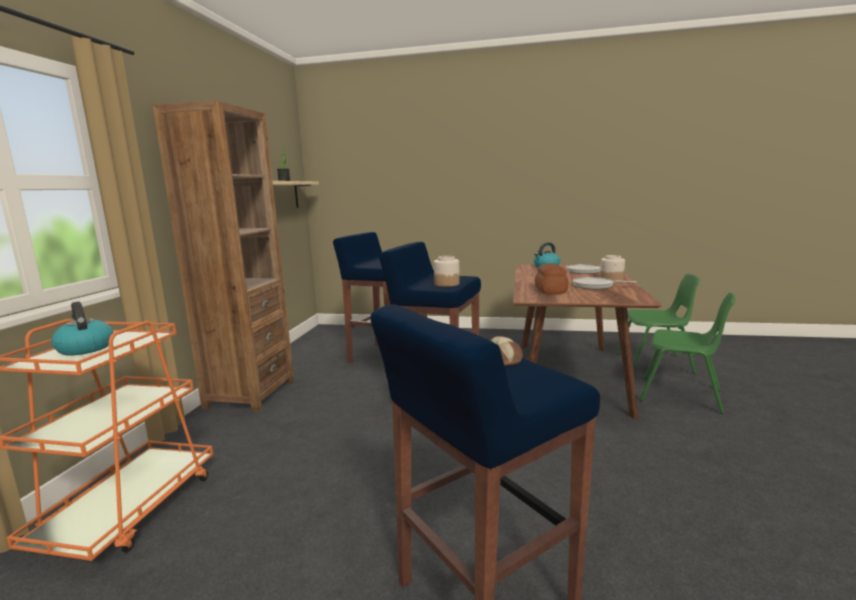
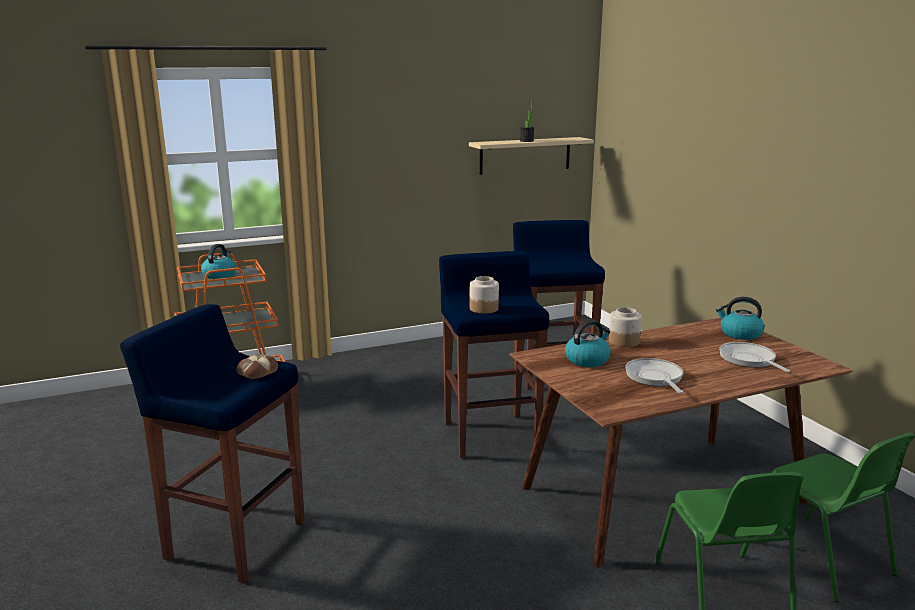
camera: 55 degrees right, 5 degrees up
(250, 394) = (402, 355): brown bookcase -> none
(550, 291) = (587, 360): bread -> kettle
(611, 279) = (715, 381): jar -> jar (623, 341)

